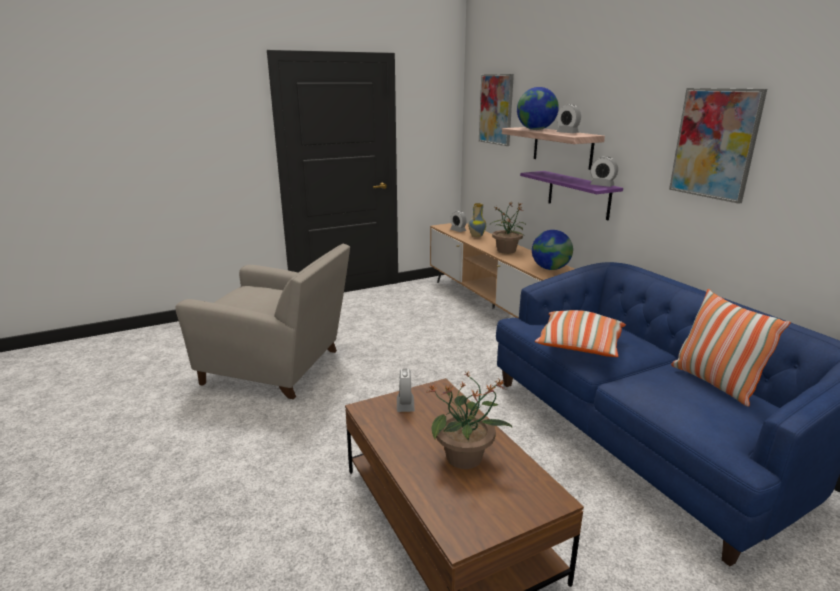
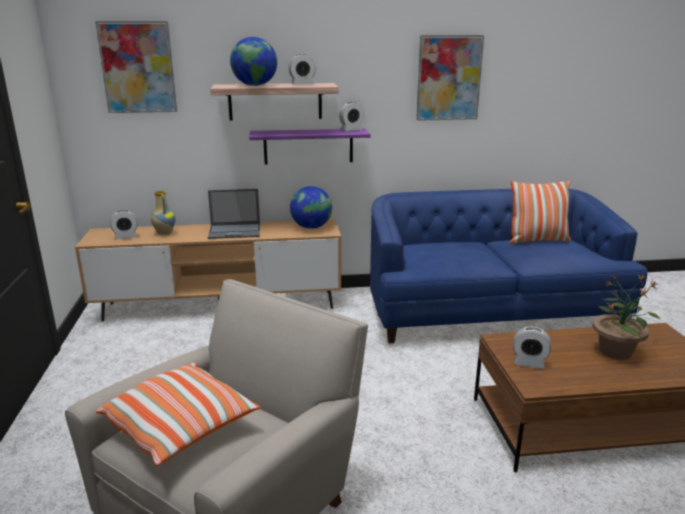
camera: 70 degrees left, 0 degrees up
(506, 250) = (235, 231): potted plant -> laptop
(579, 346) = (471, 261): pillow -> pillow (181, 427)

